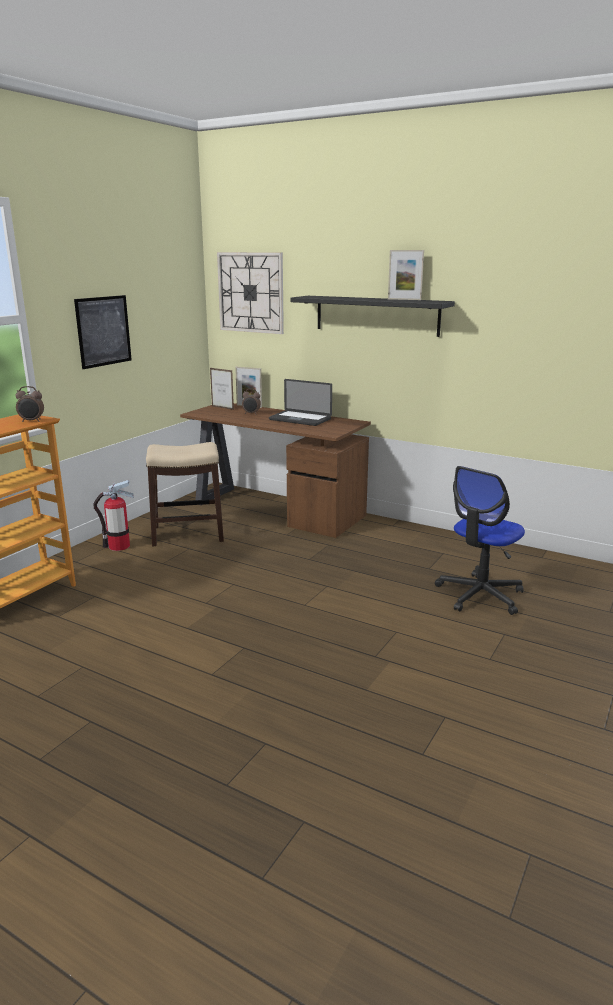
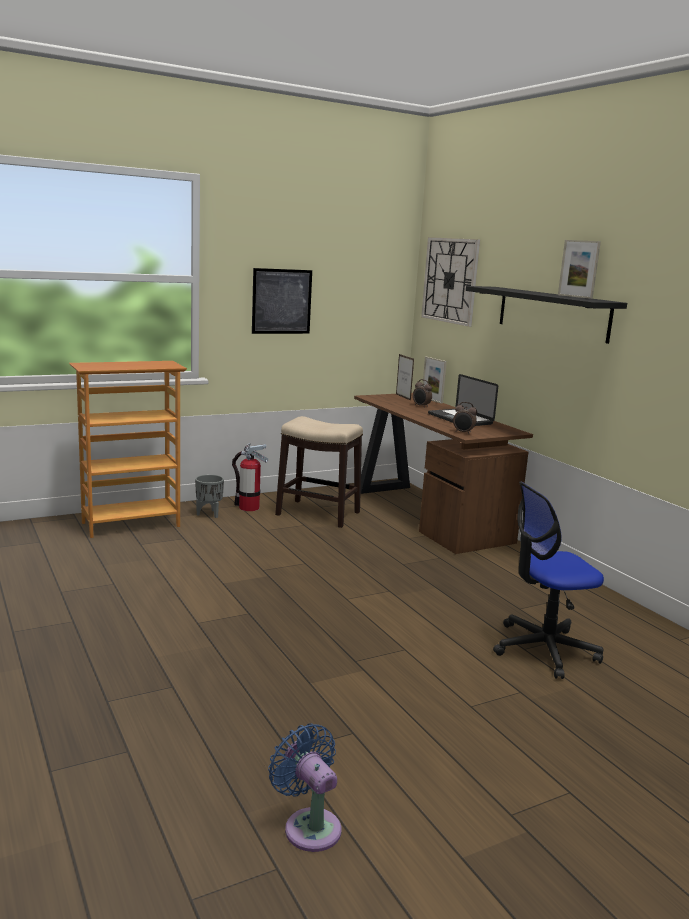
camera: 30 degrees right, 5 degrees down
(32, 421) = (163, 366): alarm clock -> alarm clock (463, 432)
(89, 564) = (209, 514): none -> grey planter
(508, 807) = (309, 826): none -> blue fan

